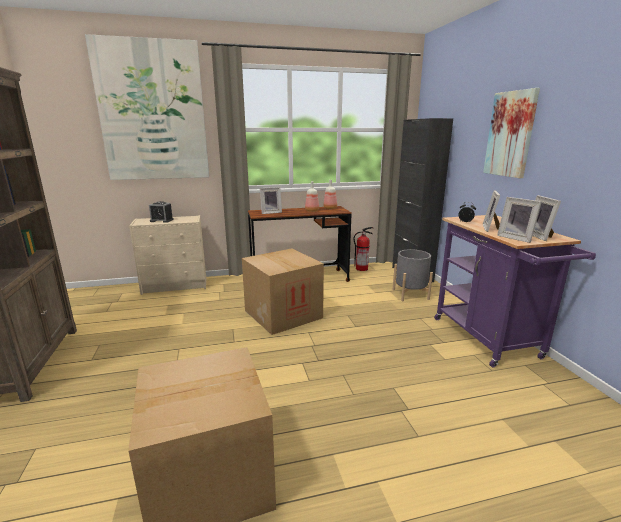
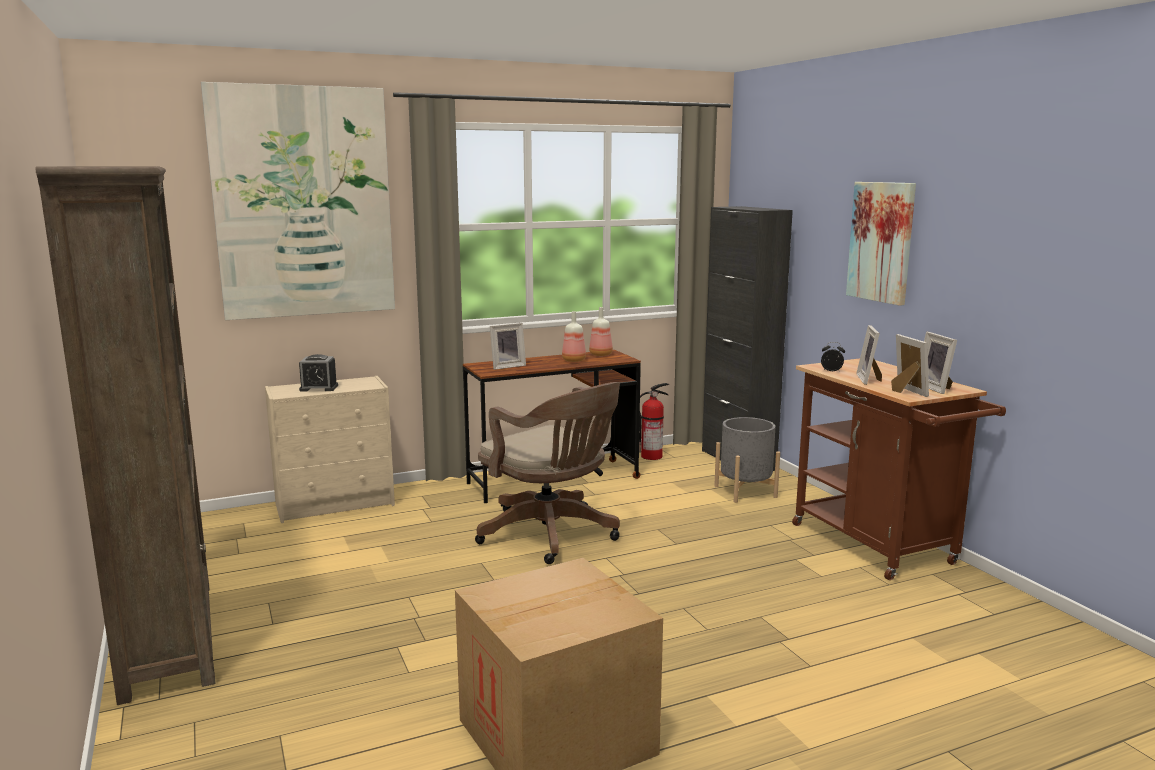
camera: 10 degrees left, 5 degrees down
(283, 314) = (552, 535): cardboard box -> brown office chair
(490, 341) = (880, 547): purple cart -> brown cart
(516, 238) = (905, 392): picture frame -> picture frame turned 150 degrees counterclockwise

